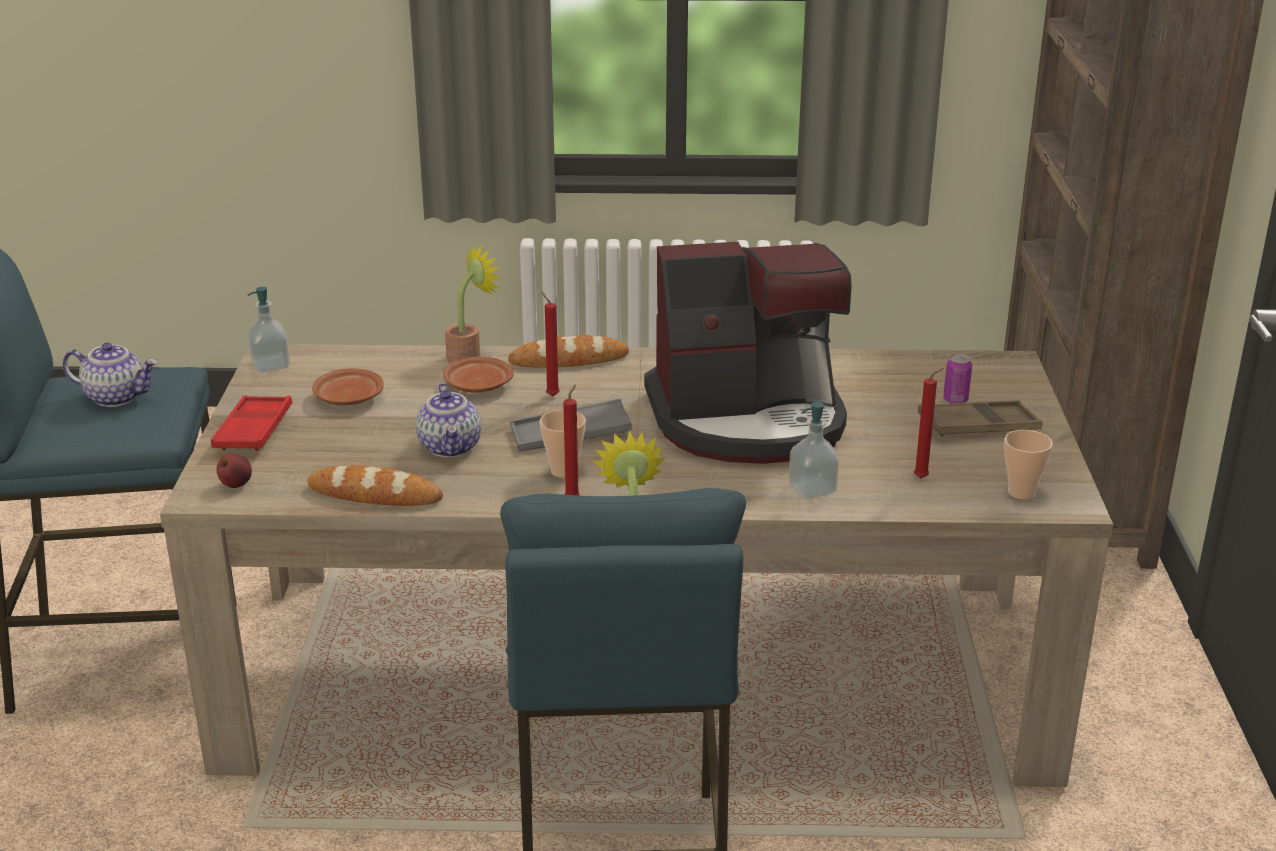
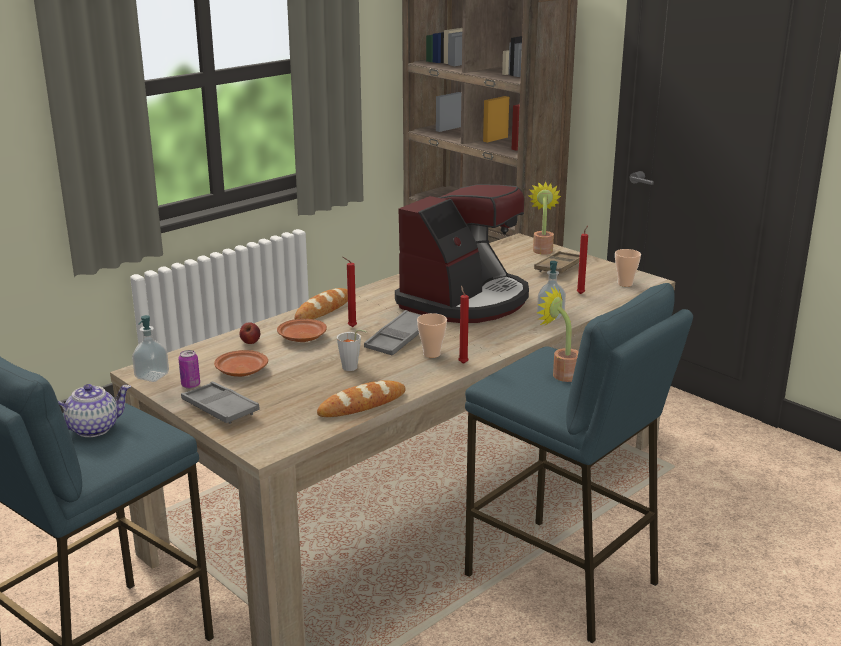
camera: 45 degrees left, 5 degrees down
(236, 485) = (273, 436): apple -> apple (250, 342)
(253, 430) = (220, 408): red tray -> grey tray
(451, 447) = (352, 368): teapot -> grey cup
(469, 355) = (265, 327): potted plant -> potted plant (542, 249)
(955, 400) = (530, 261): can -> can (190, 385)

